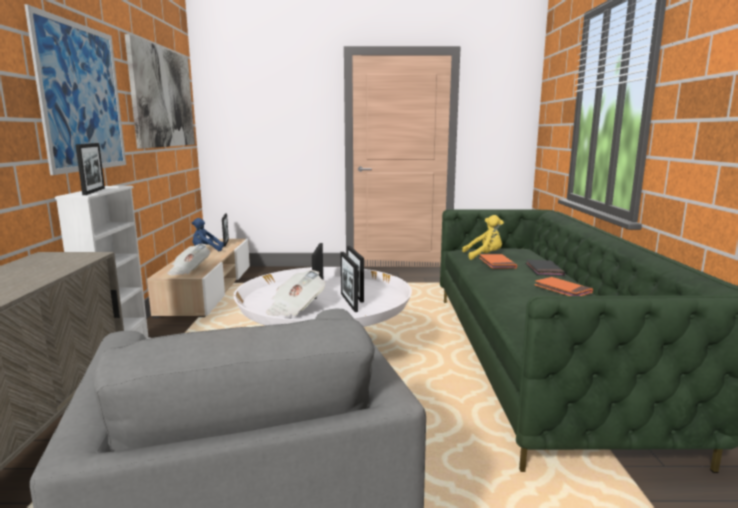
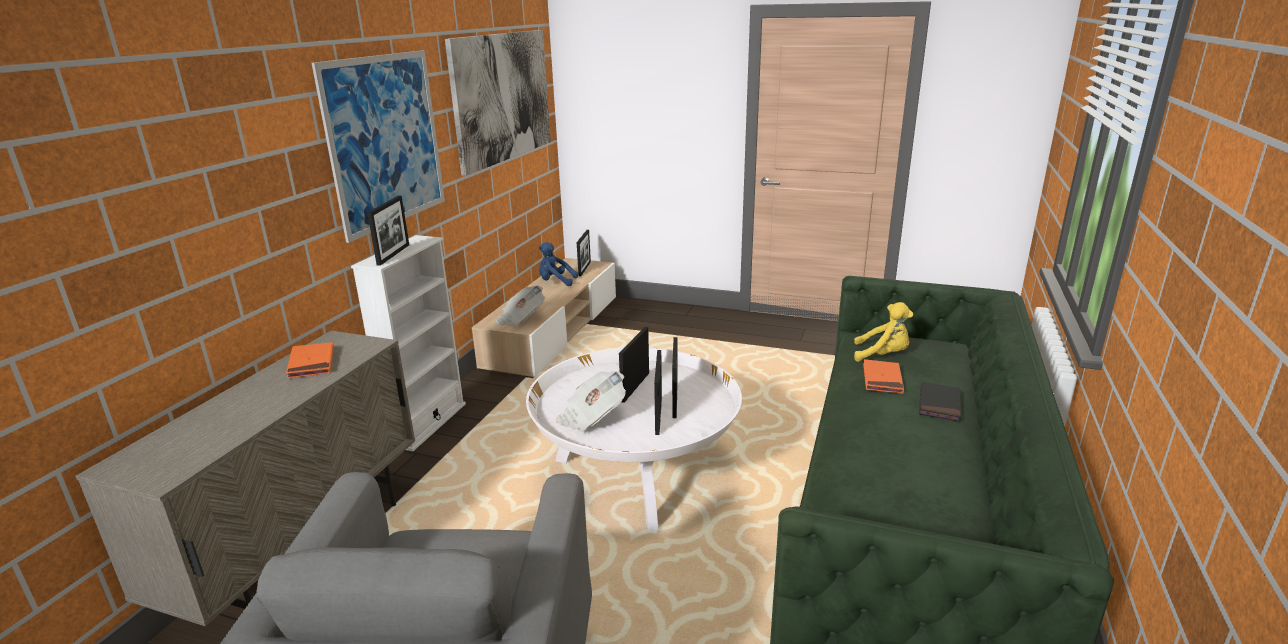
camera: 20 degrees right, 10 degrees up
(562, 290) = (931, 452): orange book -> orange book (311, 363)

